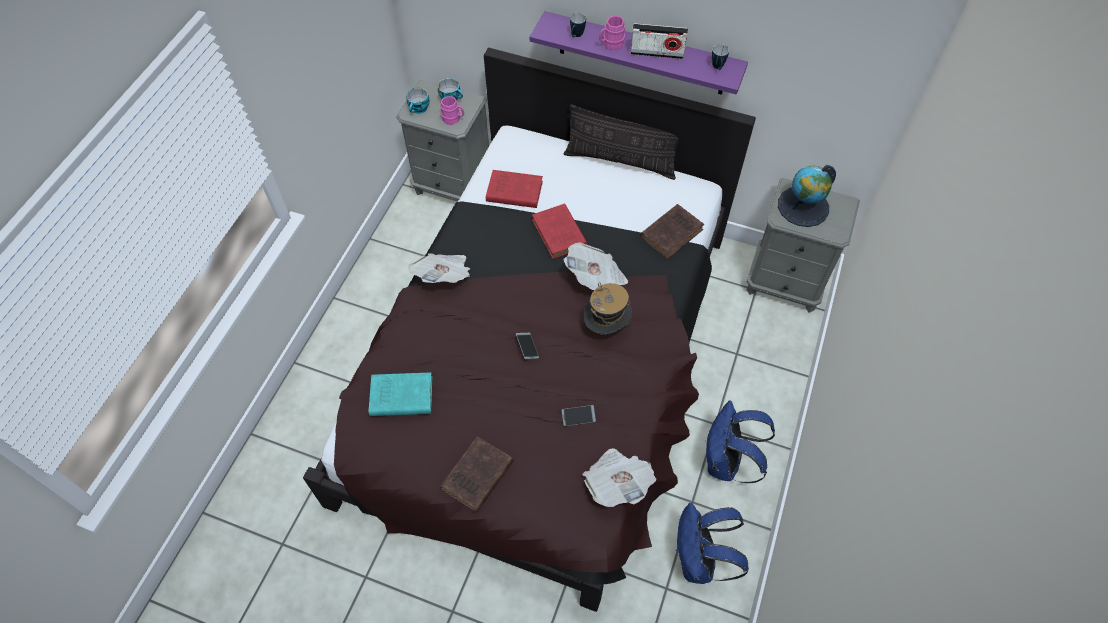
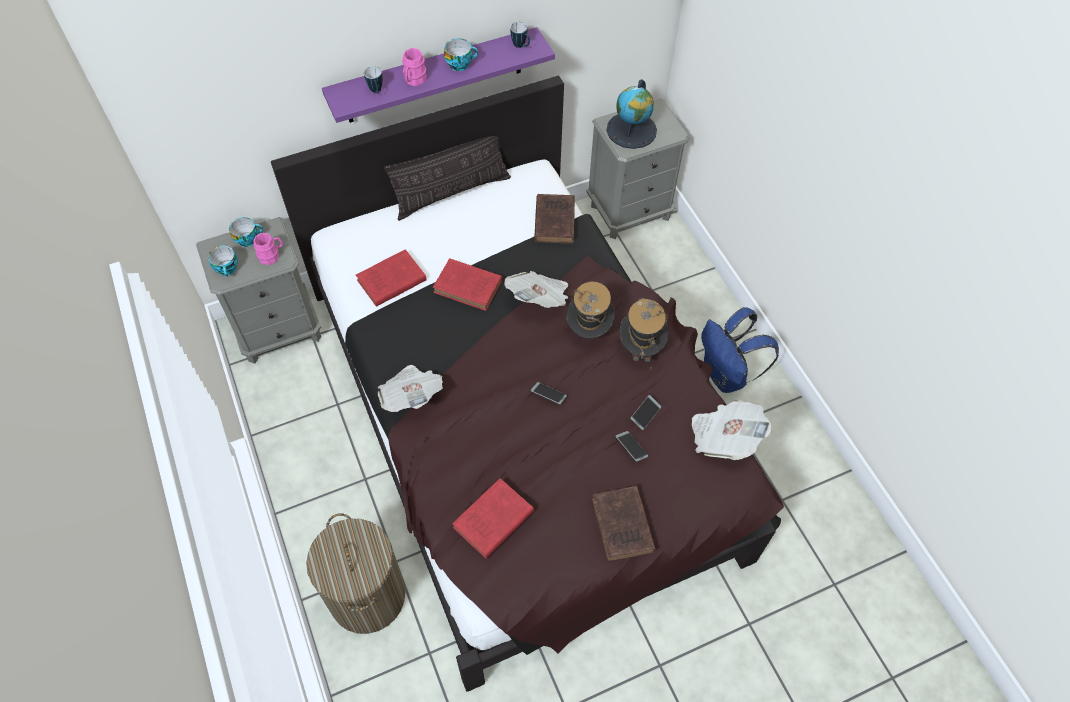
camera: 45 degrees left, 0 degrees up
(330, 394) = (367, 596): none -> laundry basket
(399, 396) = (491, 521): turquoise book -> red book
(542, 431) = (631, 448): none -> phone
(628, 369) = (640, 348): none -> hat
(657, 53) = (460, 64): radio -> cup
(699, 561) = (782, 460): blue backpack -> none

